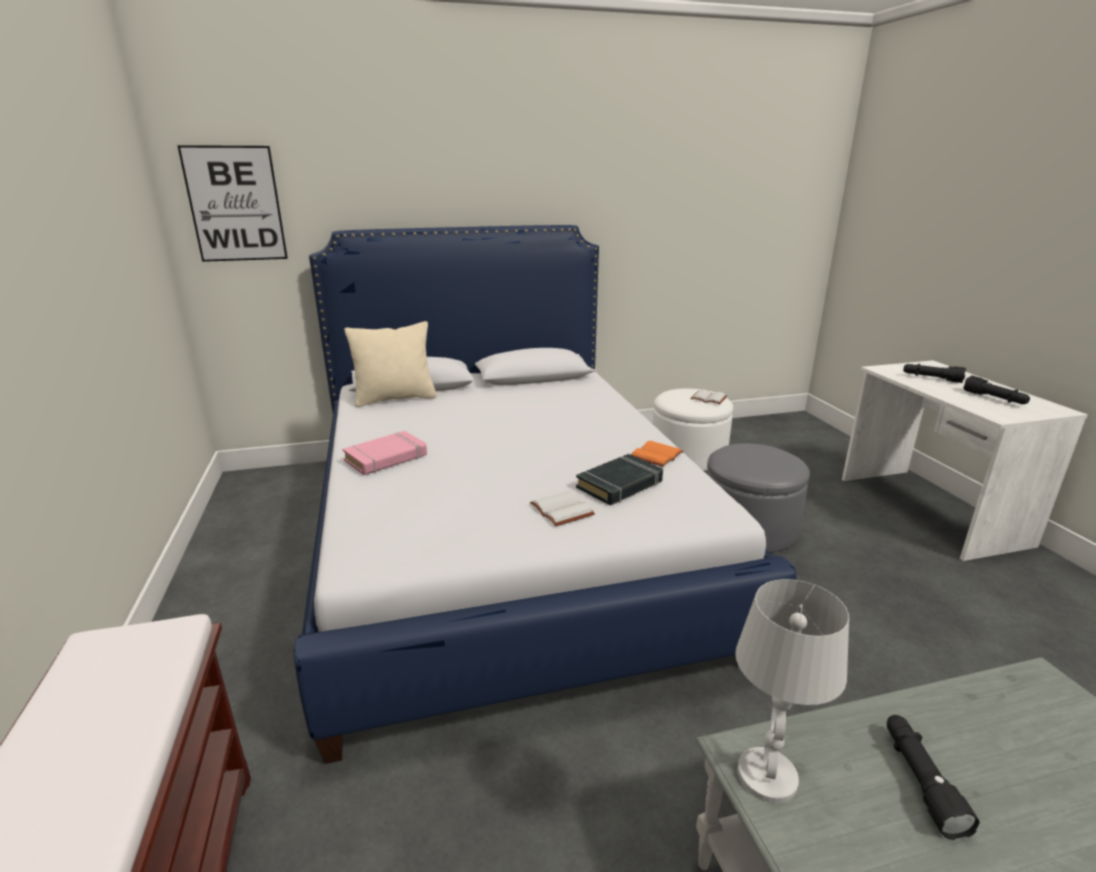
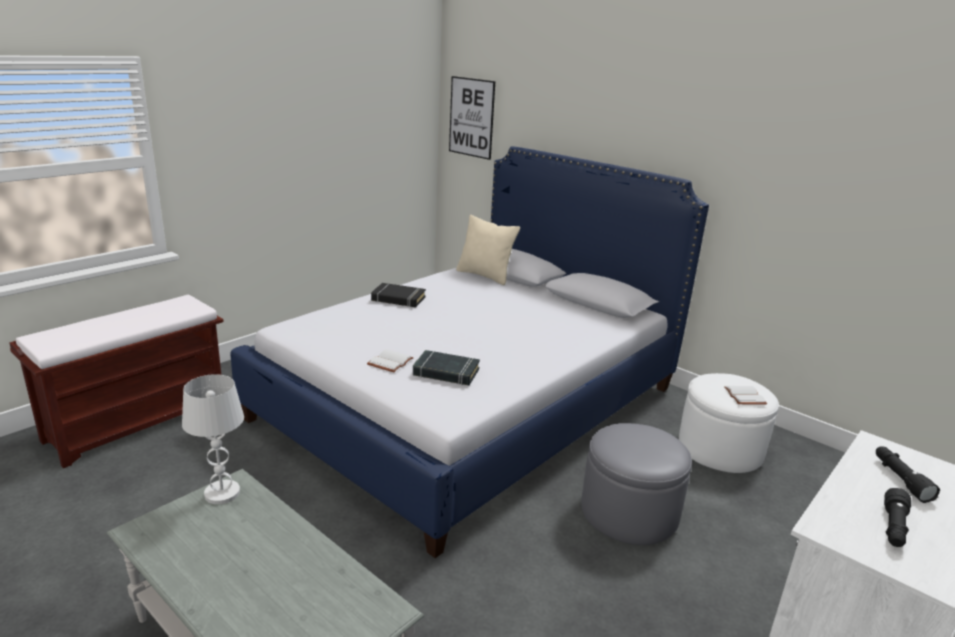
camera: 55 degrees right, 0 degrees up
(386, 458) = (398, 299): pink book -> black book
(655, 455) = (512, 376): orange book -> none
(920, 781) = (245, 548): black flashlight -> none

